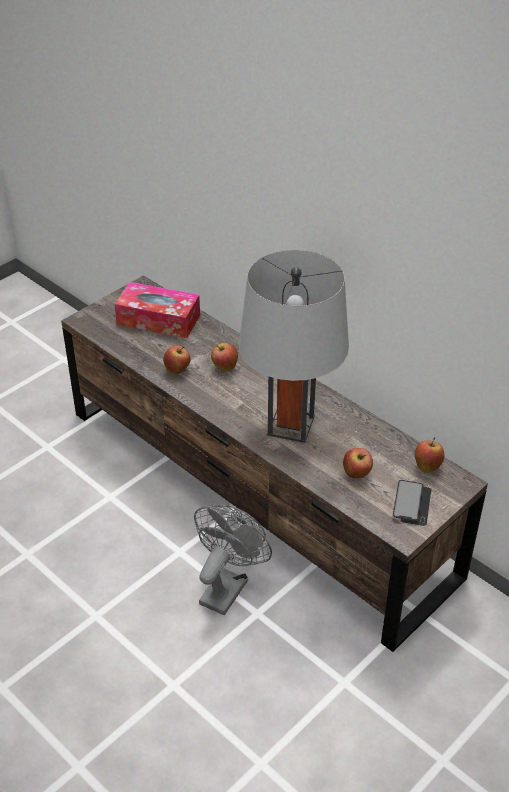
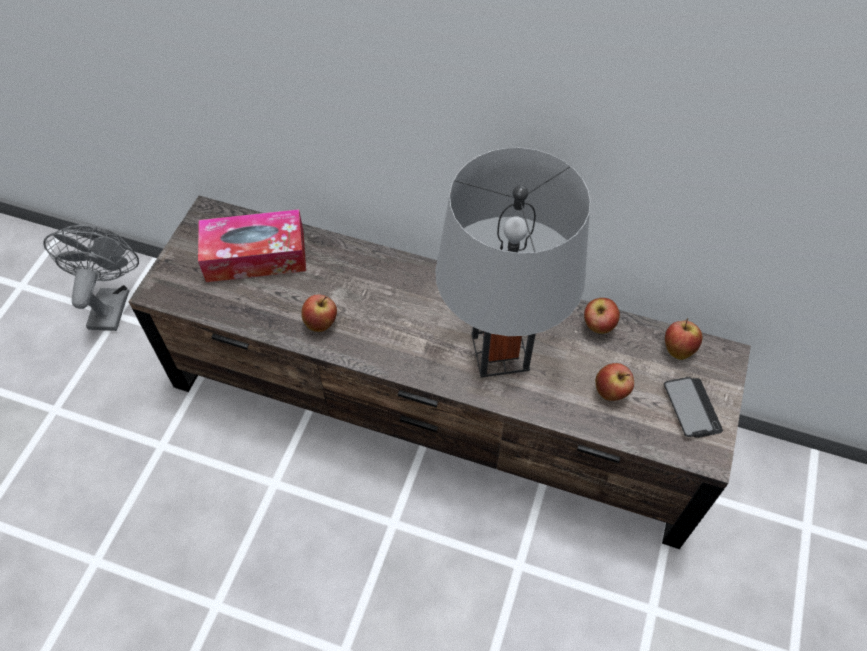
camera: 25 degrees left, 15 degrees up
(224, 367) = (376, 297): apple -> apple (598, 326)
(227, 586) = (469, 545): grey fan -> grey fan (111, 303)

